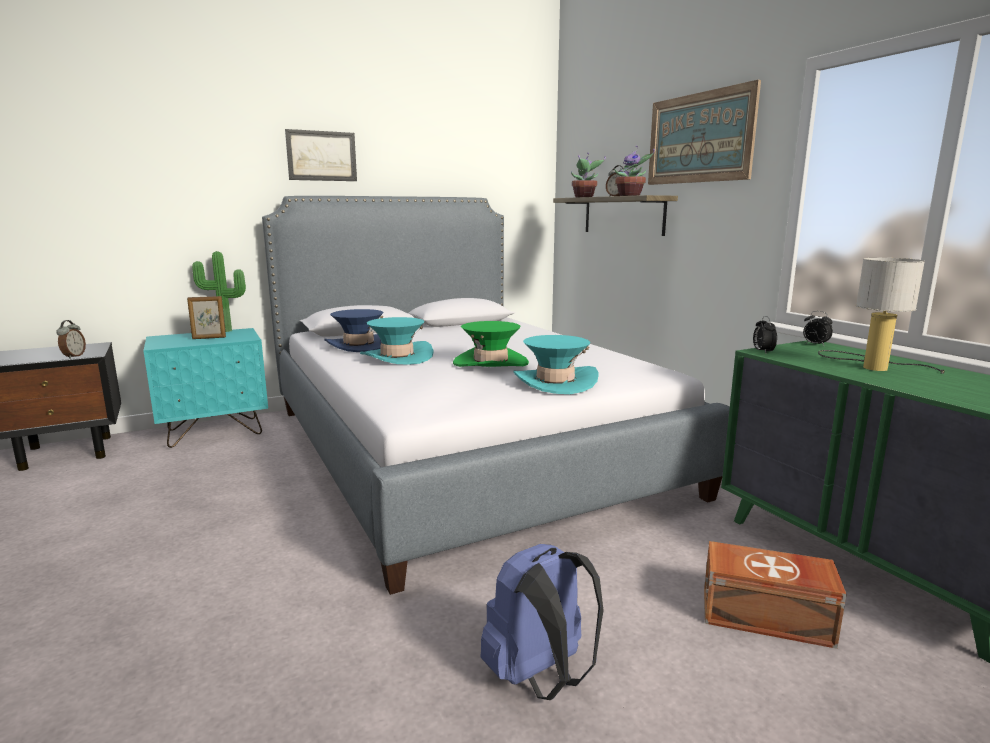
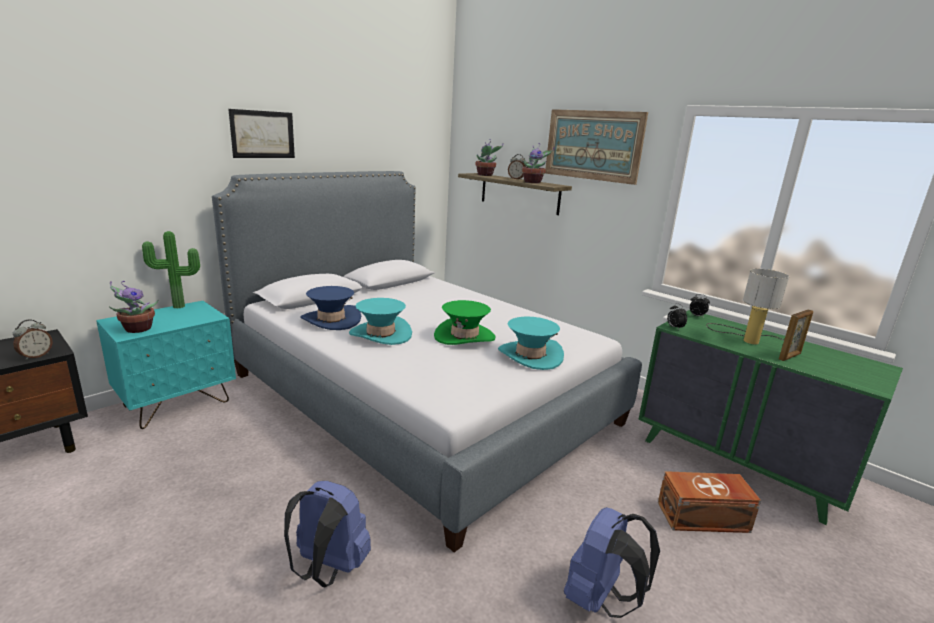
camera: 20 degrees left, 5 degrees up
(73, 356) = (36, 356): alarm clock -> alarm clock turned 45 degrees clockwise
(170, 343) = (136, 329): none -> potted plant
(209, 338) = (171, 318): picture frame -> picture frame (790, 357)
(245, 585) = (328, 569): none -> blue backpack

